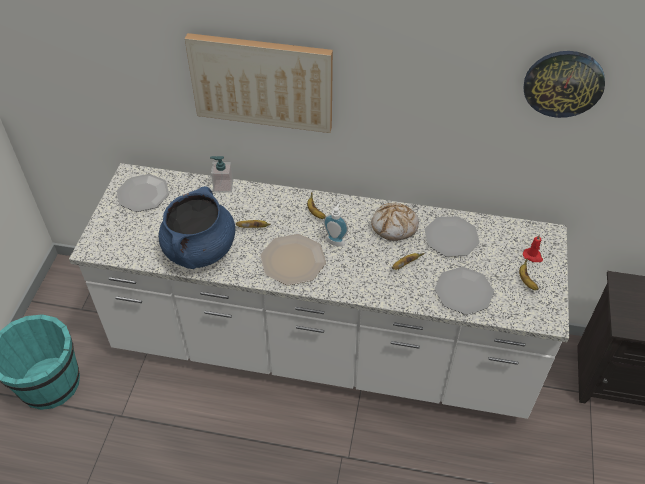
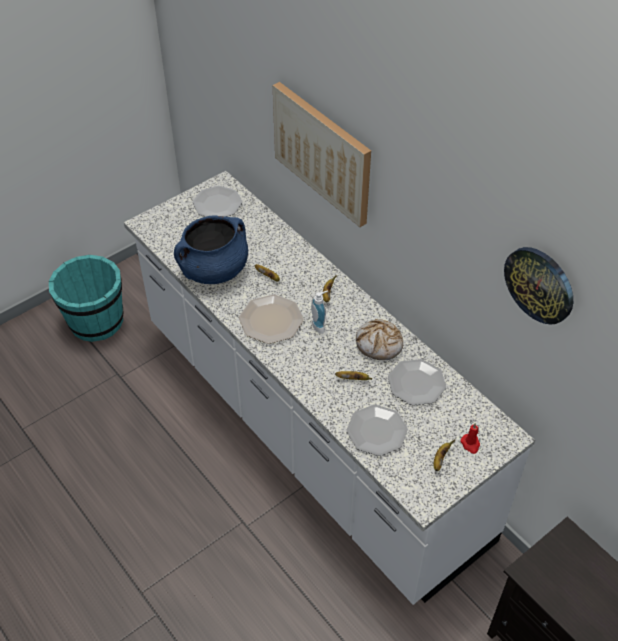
camera: 40 degrees right, 0 degrees up
(223, 186) = (280, 231): soap dispenser -> none

